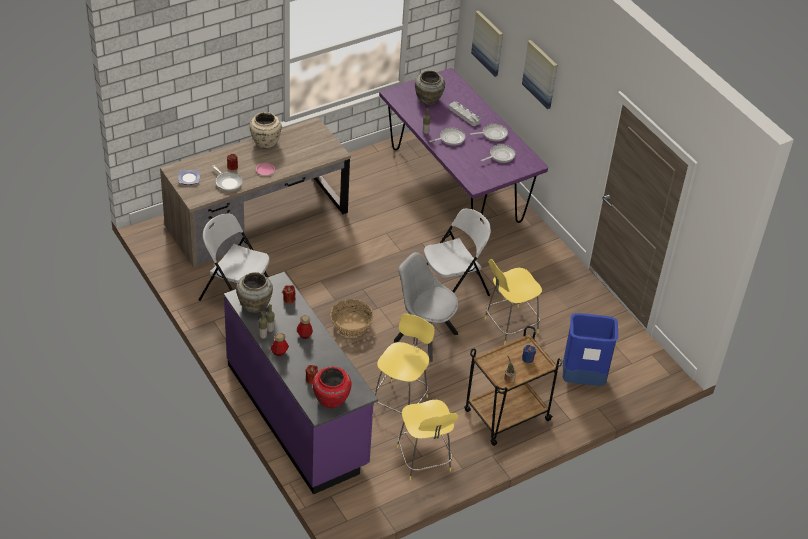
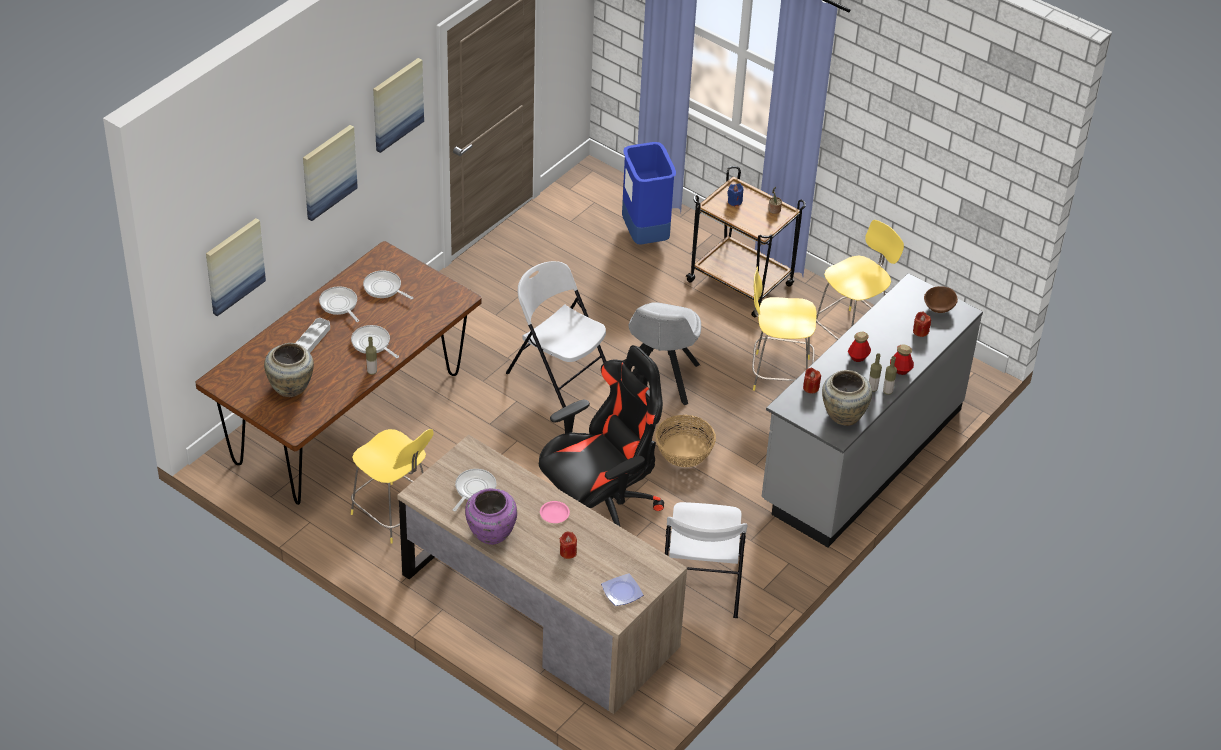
camera: 110 degrees left, 0 degrees up
(228, 182) = (604, 545): frying pan -> frying pan (474, 489)
(265, 142) = (490, 534): beige vase -> purple vase
(298, 415) = (861, 456): purple counter -> grey counter
(320, 268) = (598, 512): none -> black office chair
(331, 400) = (939, 308): red vase -> brown bowl
(454, 185) = (347, 420): purple dining table -> brown dining table
(509, 326) = (596, 310): yellow stool -> yellow stool (393, 514)
(584, 100) = (397, 104): none -> picture

